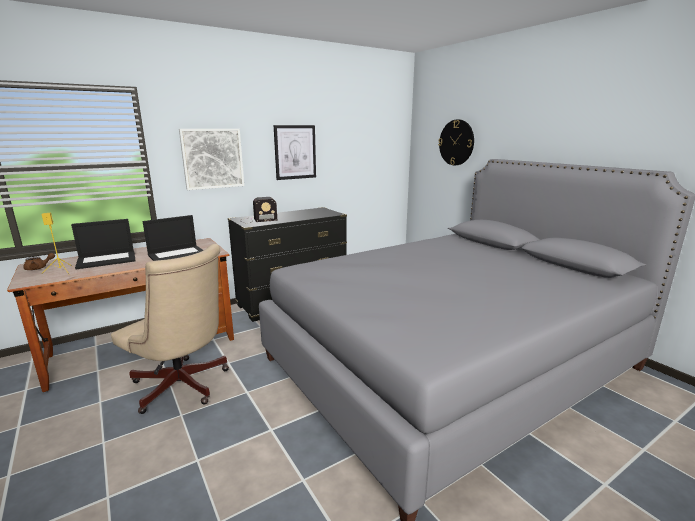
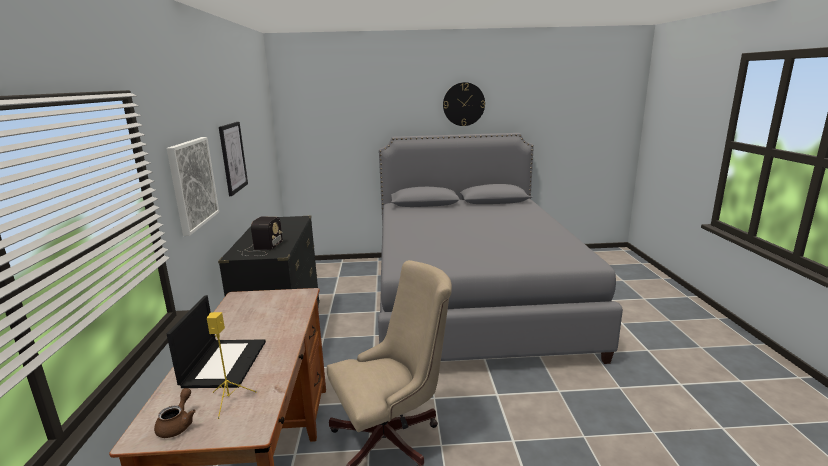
camera: 60 degrees left, 0 degrees up
(178, 254) = (277, 314): laptop -> none
(456, 142) = (342, 125): wall clock -> wall clock (463, 104)

